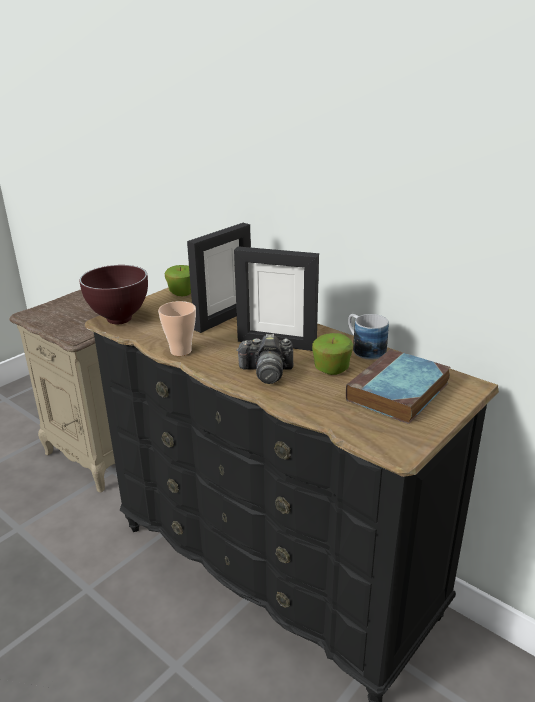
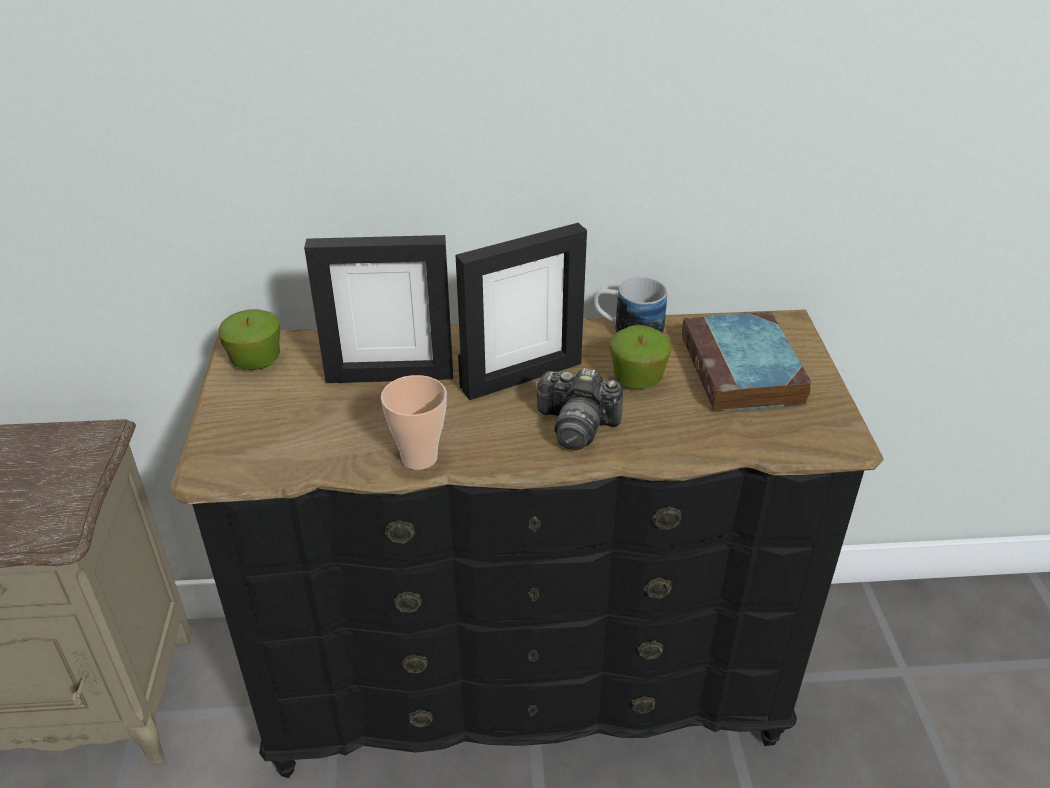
camera: 45 degrees left, 10 degrees up
(121, 320) = (238, 458): brown bowl -> none
(223, 318) = (390, 374): picture frame -> picture frame turned 90 degrees clockwise
(266, 372) = (577, 425): camera -> camera turned 60 degrees clockwise

